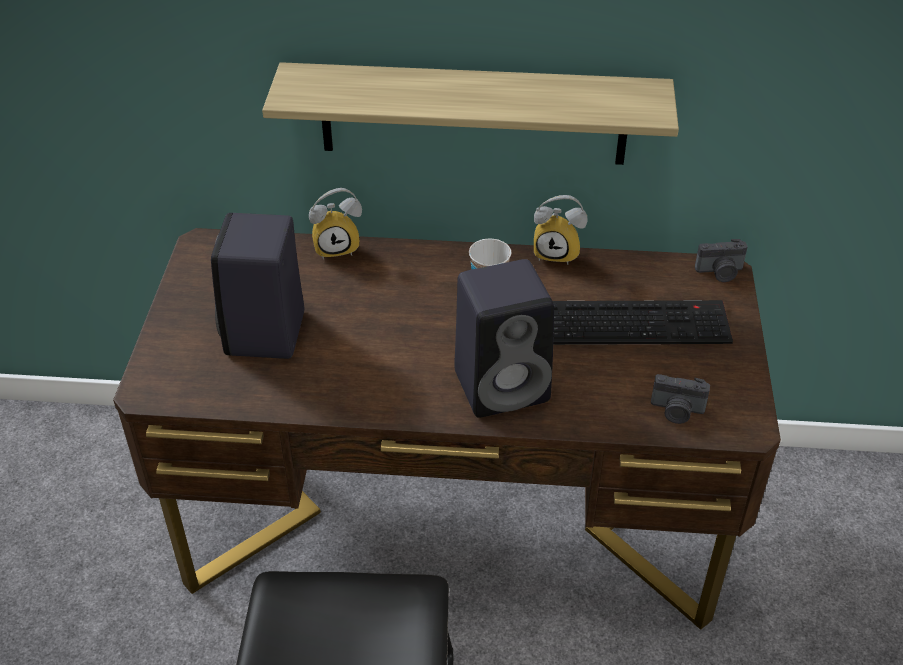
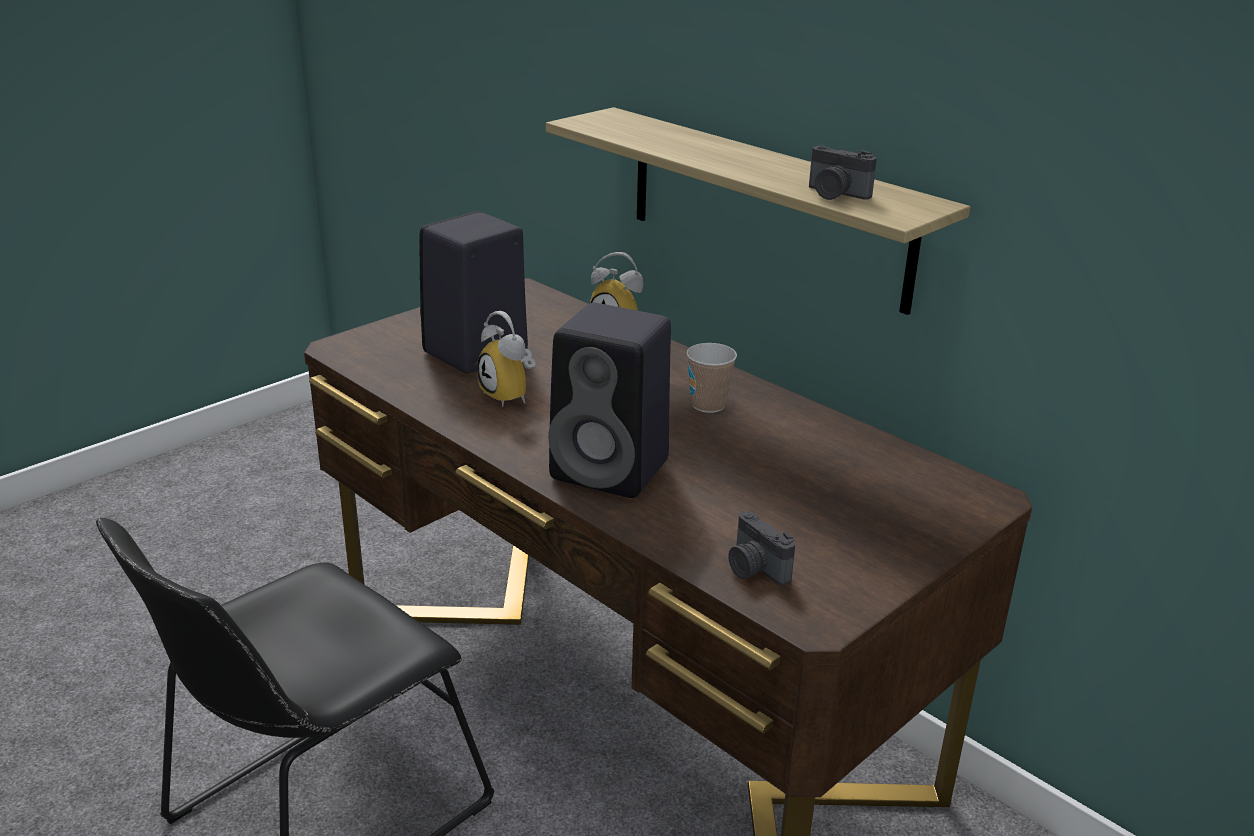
camera: 40 degrees right, 15 degrees down
(558, 252) = (819, 410): alarm clock -> alarm clock (512, 395)
(639, 322) = (823, 490): keyboard -> none
(720, 272) = (982, 495): camera -> camera (835, 194)

